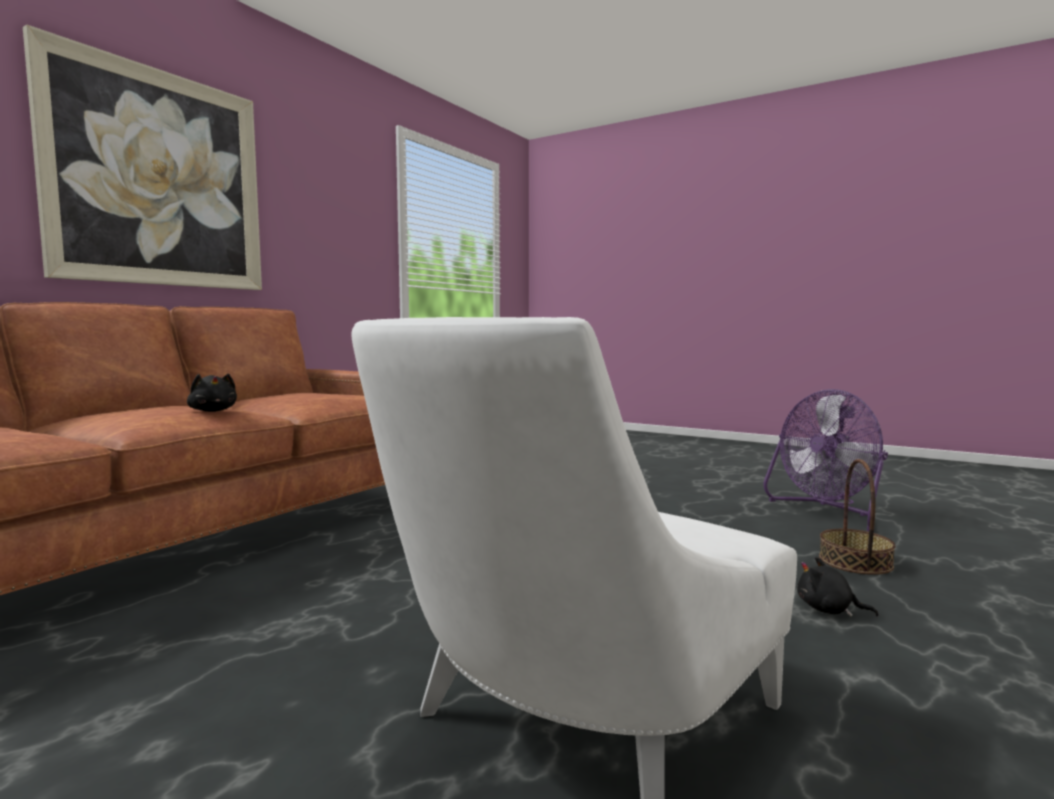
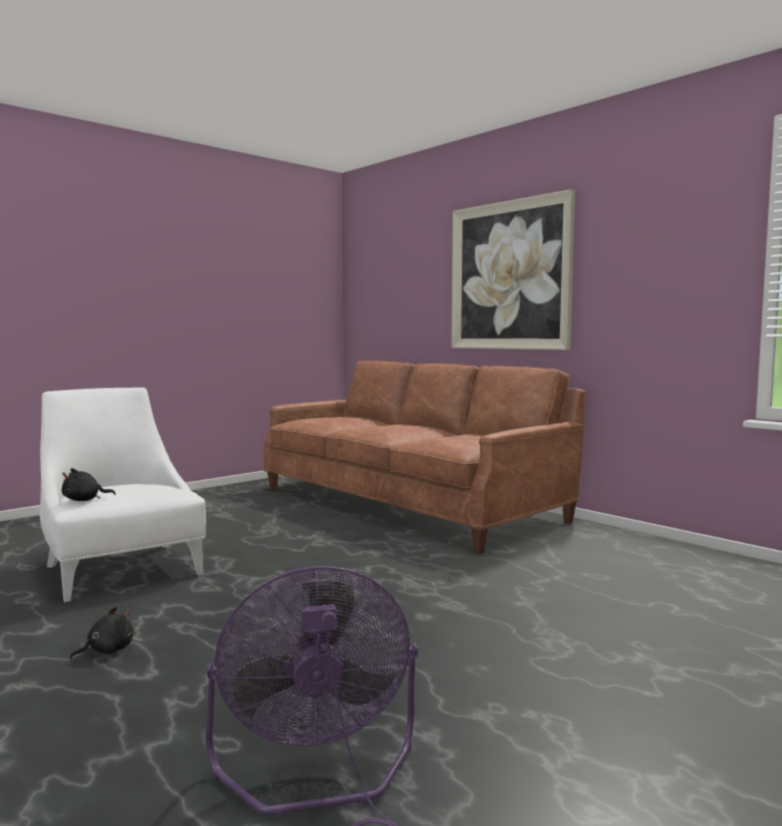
camera: 105 degrees right, 0 degrees up
(213, 411) = (380, 430): black plush toy -> black plush toy (84, 500)
(855, 561) = (154, 708): basket -> none

